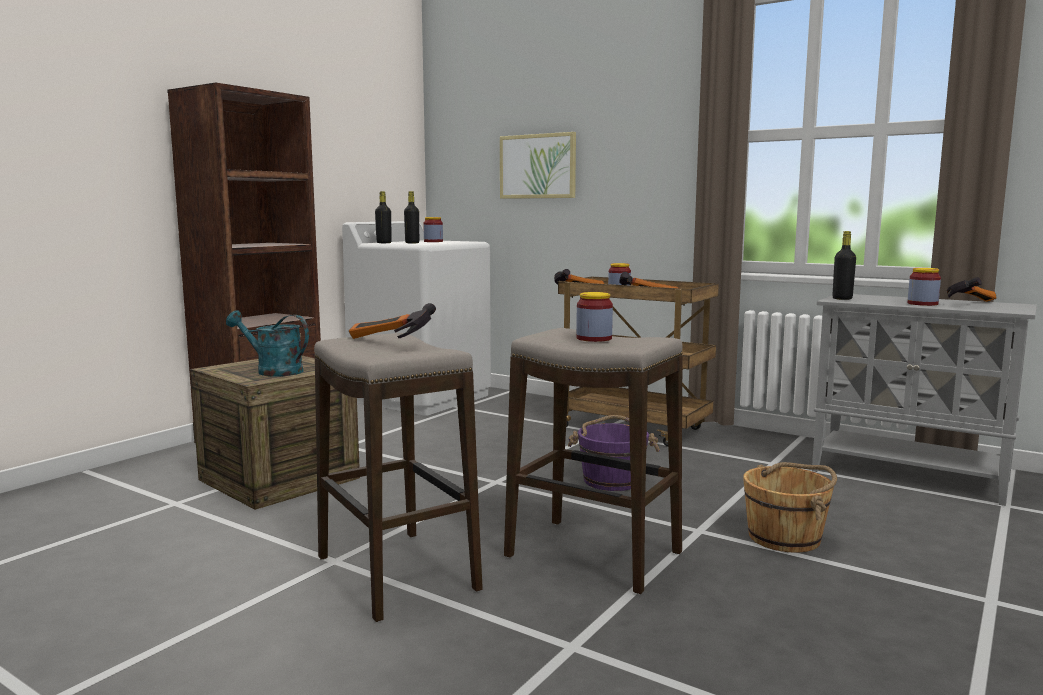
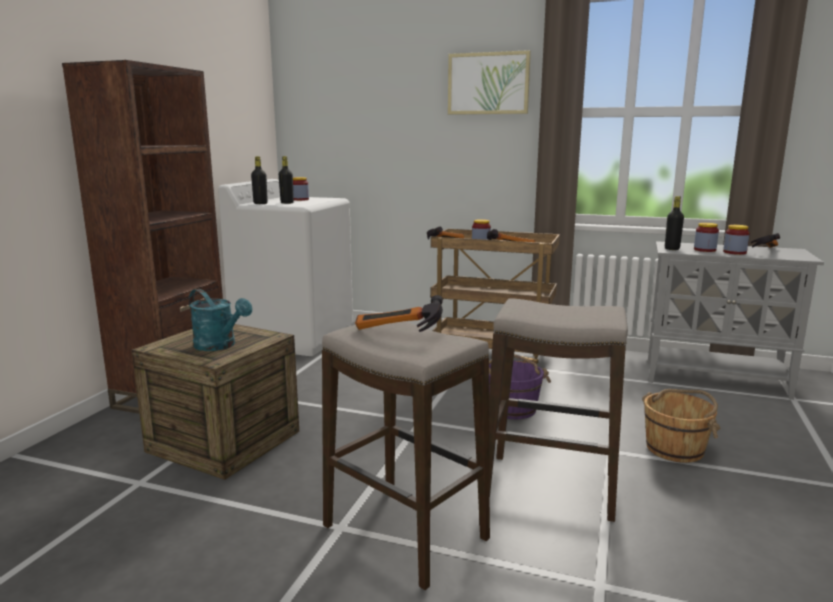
camera: 15 degrees left, 5 degrees up
(273, 371) = (220, 346): turquoise watering can -> turquoise watering can turned 150 degrees counterclockwise
(538, 166) = (388, 131): picture -> picture (488, 83)
(594, 338) = (558, 312): jar -> jar (704, 250)

